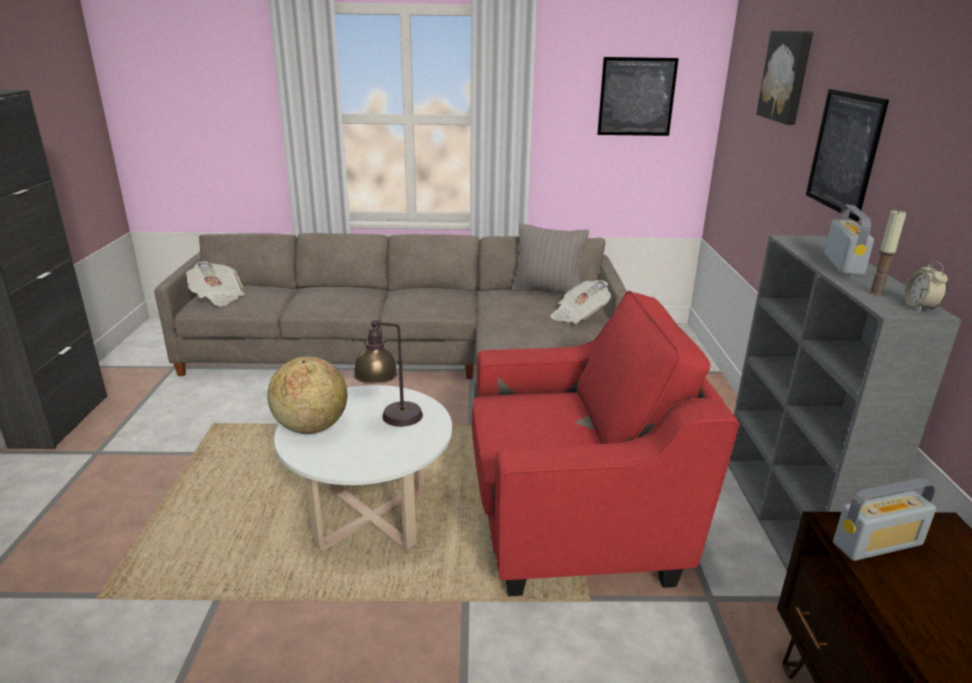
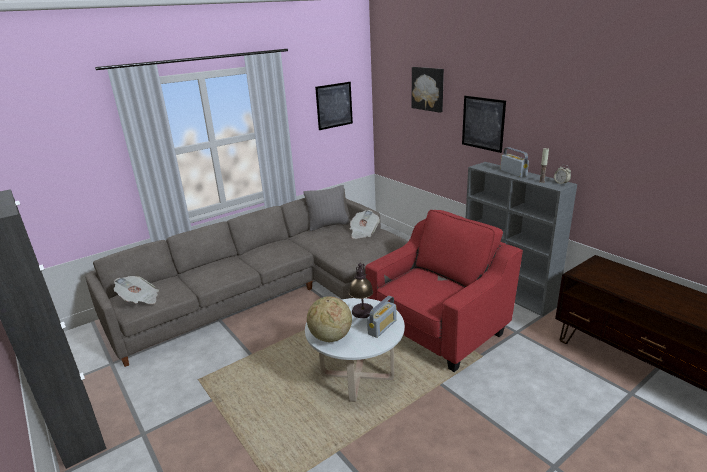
camera: 35 degrees left, 0 degrees up
(877, 544) = (591, 274): radio -> radio (382, 327)

